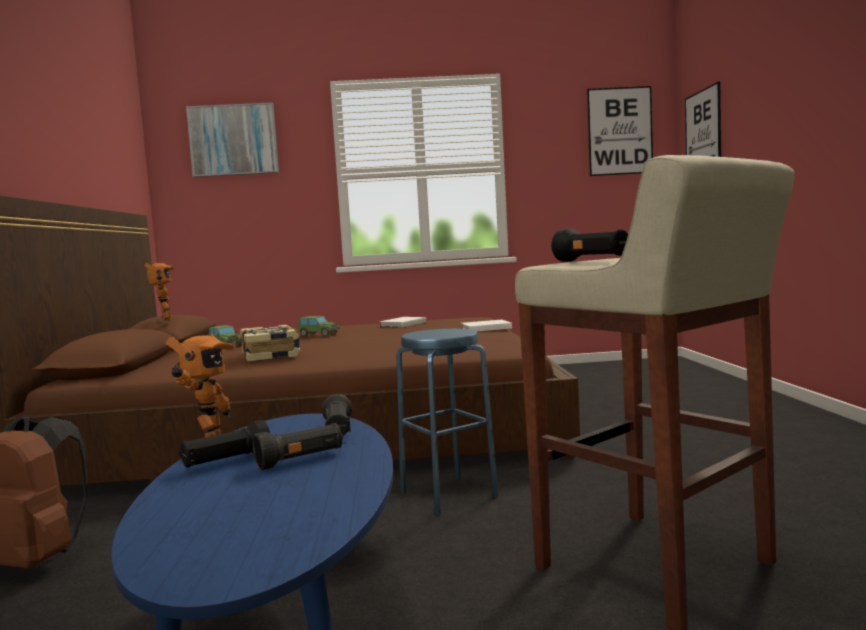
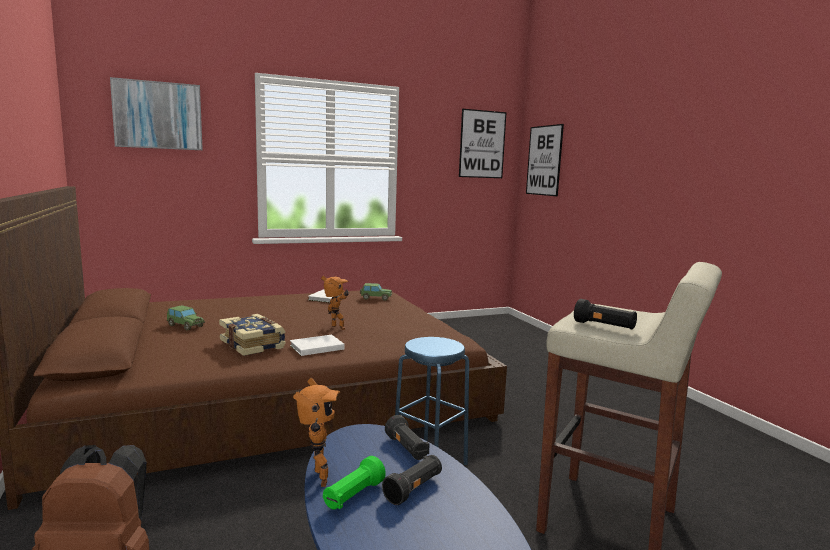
camera: 20 degrees left, 5 degrees up
(164, 320) = (122, 301): toy robot -> toy robot (336, 328)
(227, 462) = (353, 496): black flashlight -> green flashlight
(318, 335) = (263, 311): toy car -> toy car (375, 298)
(484, 328) = (405, 309): white book -> white book (315, 347)

